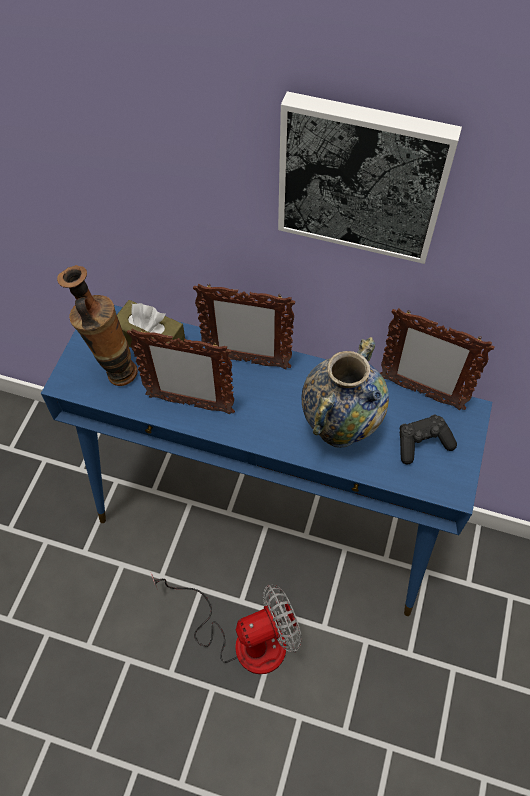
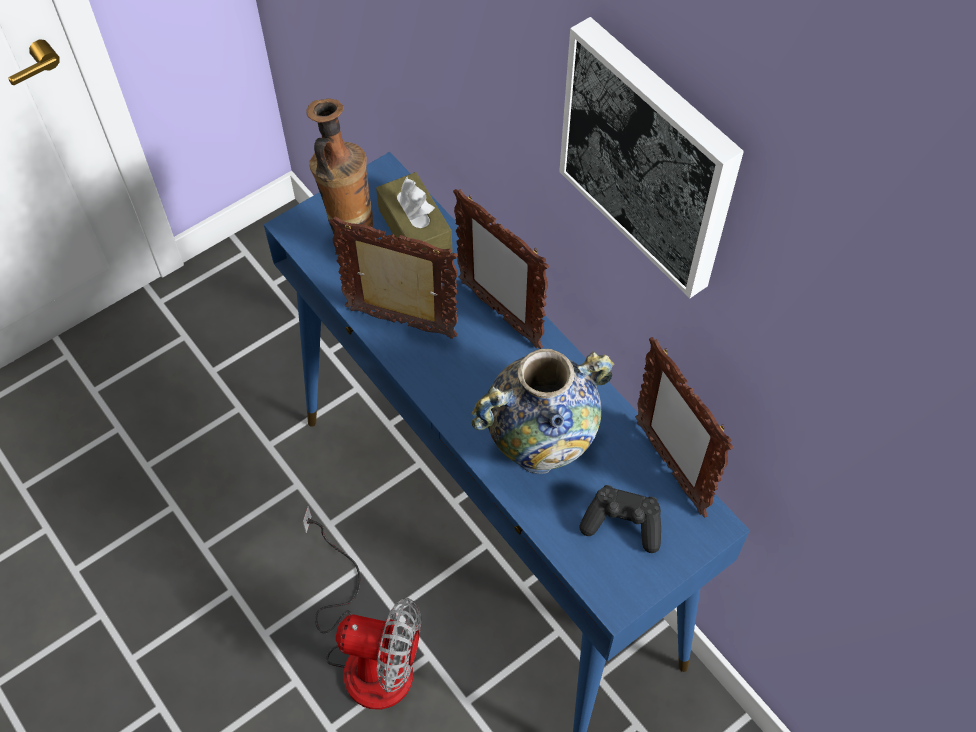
camera: 35 degrees right, 0 degrees up
(189, 404) = (401, 324): picture frame -> picture frame turned 150 degrees clockwise

